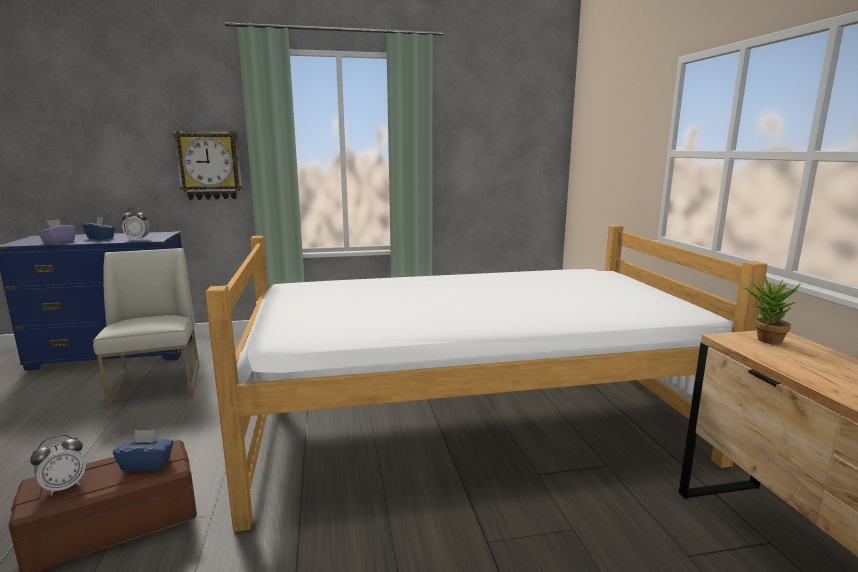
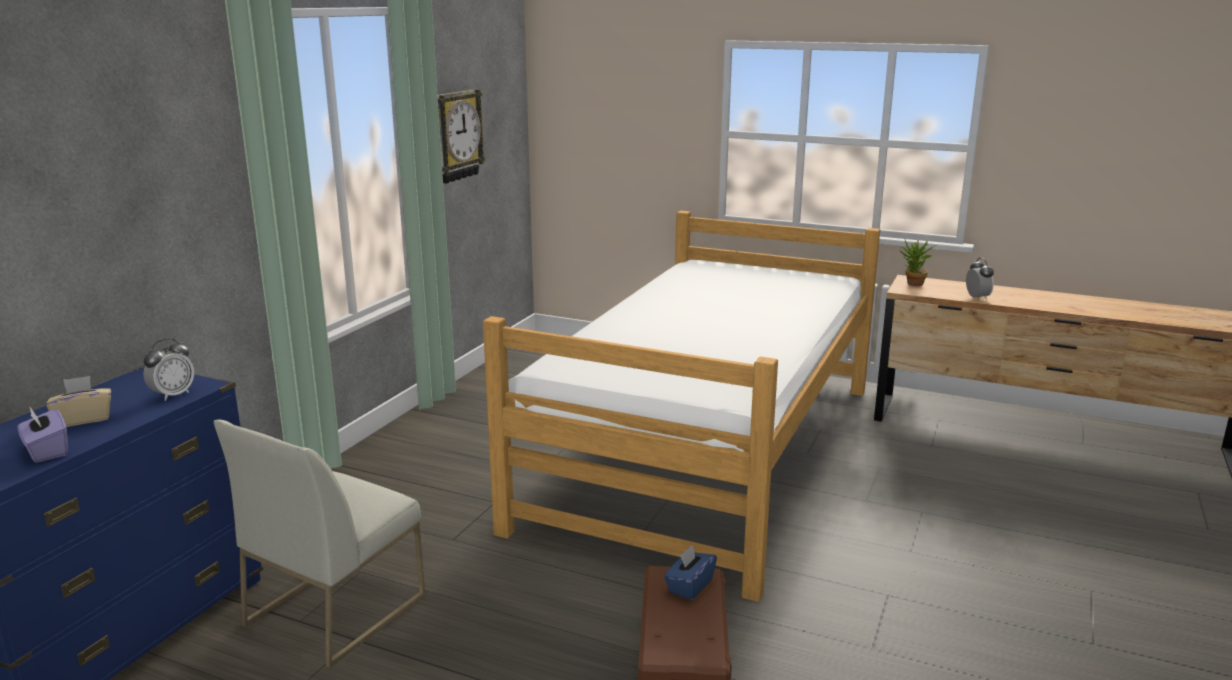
camera: 55 degrees left, 5 degrees up
(64, 487) = (690, 635): alarm clock -> alarm clock (977, 298)
(101, 238) = (84, 419): blue tissue box -> beige tissue box
(157, 385) = (336, 609): white chair -> white chair turned 75 degrees counterclockwise
(210, 165) = (179, 229): wall clock -> wall clock (455, 135)

